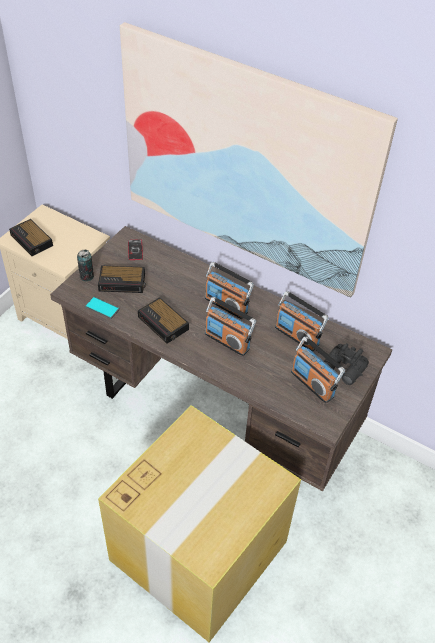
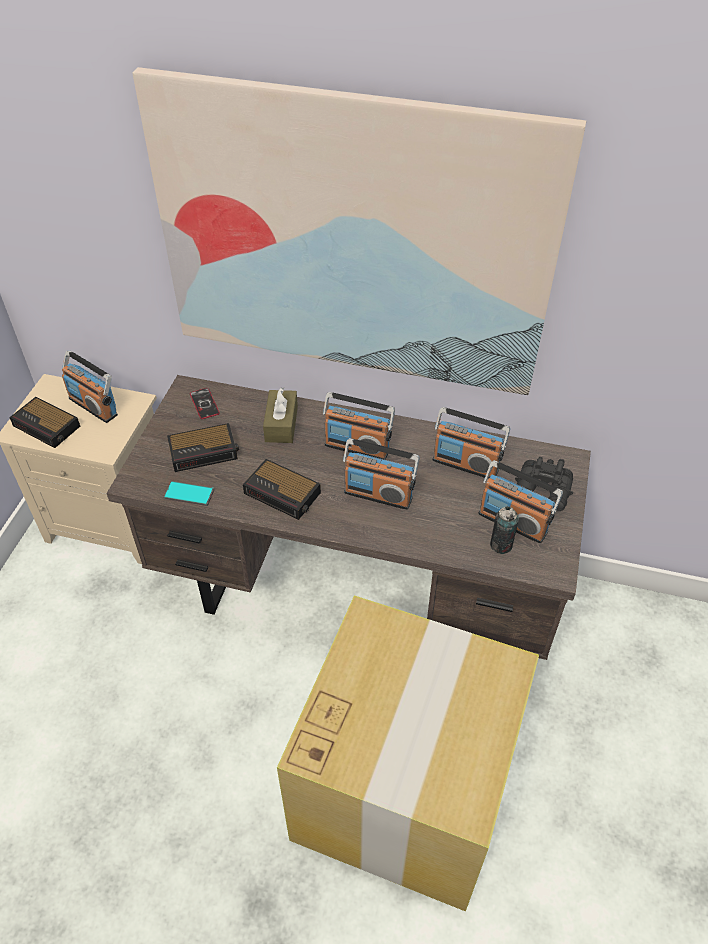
camera: 15 degrees left, 0 degrees up
(66, 234) = (94, 406): none -> radio
(86, 276) = (150, 456): can -> can (501, 545)
(181, 276) = (281, 424): none -> brown tissue box

